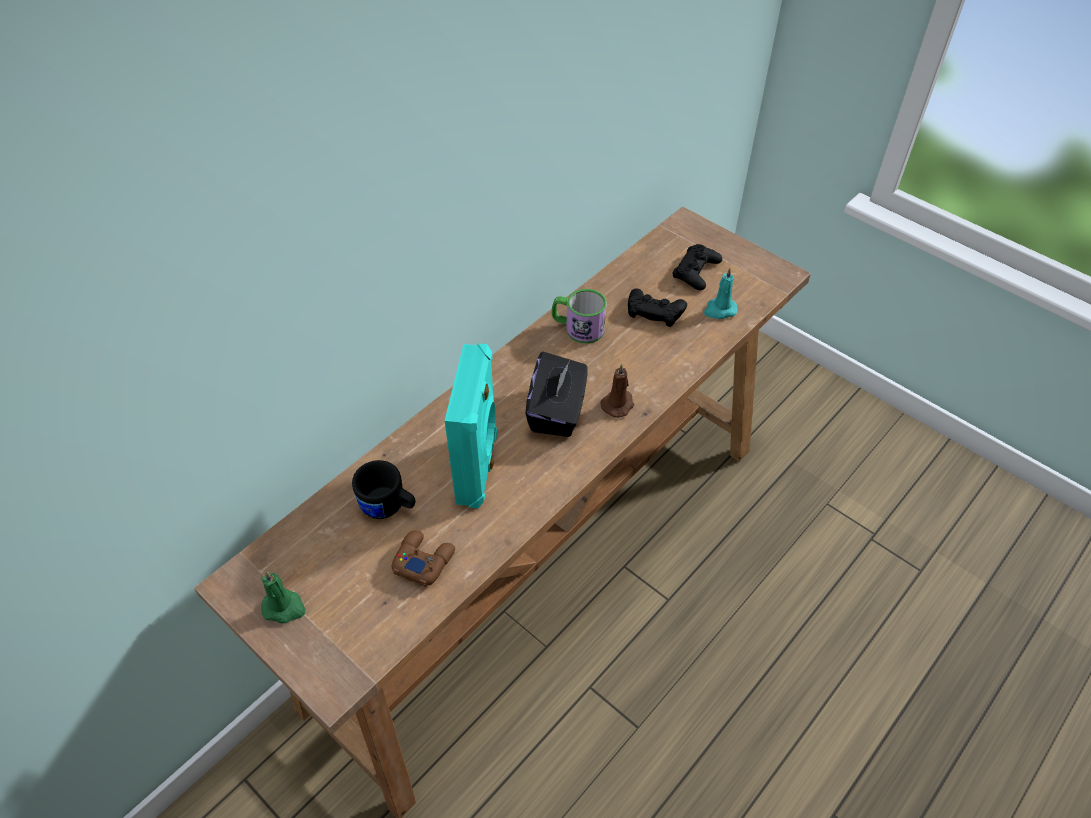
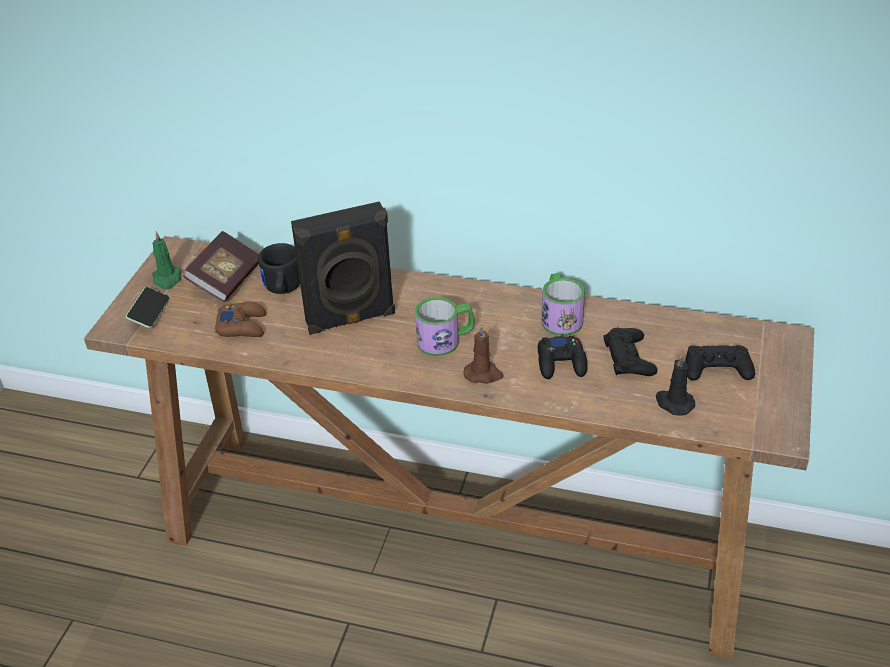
camera: 65 degrees right, 10 degrees down
(332, 551) = (226, 280): none -> book
(336, 643) = (150, 314): none -> phone
(479, 468) = (351, 320): turquoise speaker -> black speaker
(557, 411) = (445, 340): black tissue box -> mug
(635, 351) = (561, 363): none -> black game controller
(719, 310) = (673, 403): turquoise candle -> black candle

